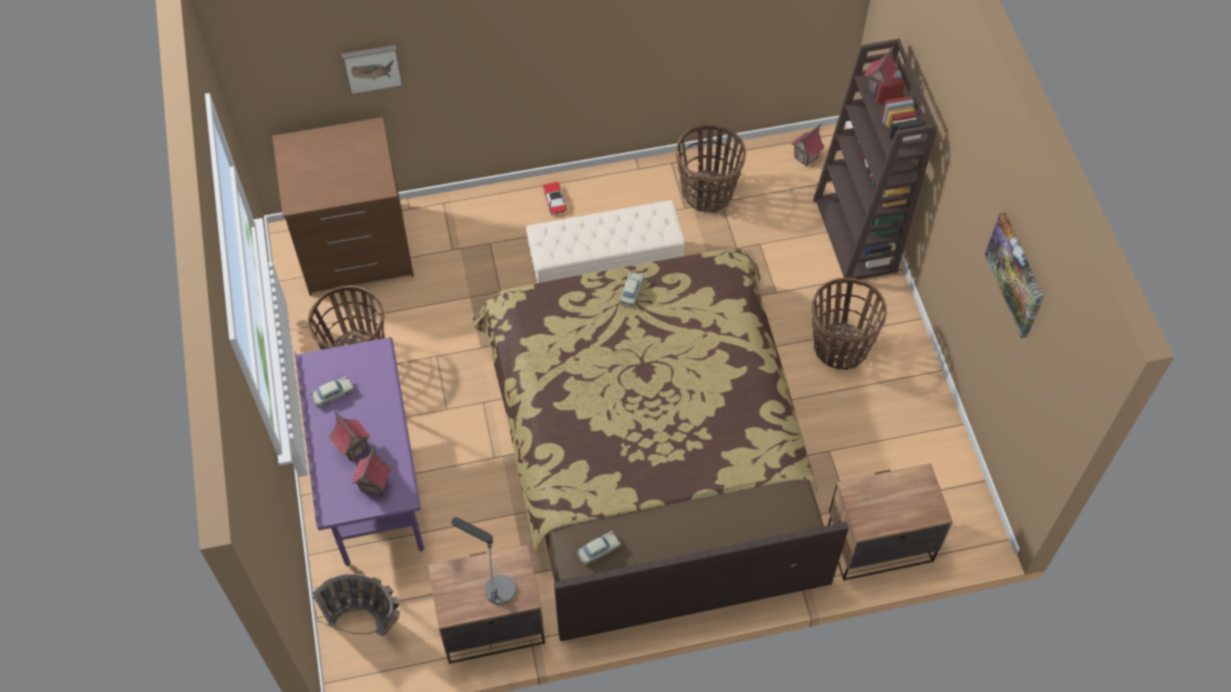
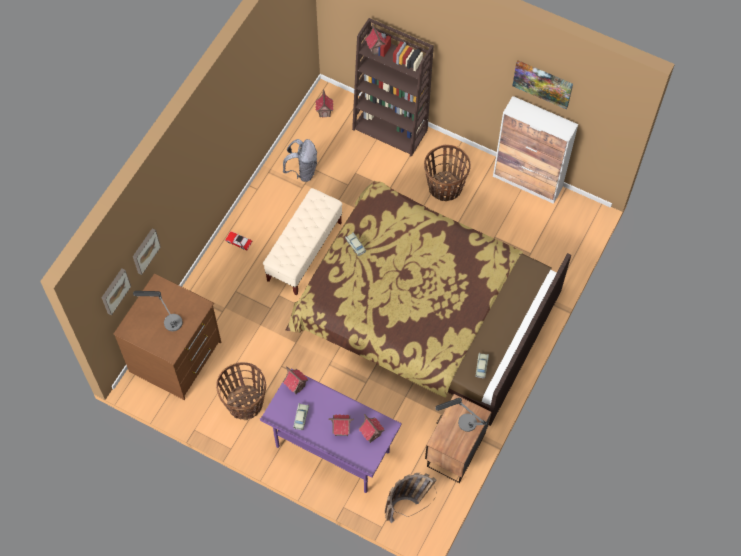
camera: 50 degrees left, 5 degrees up
(291, 75) = (114, 291): none -> picture
(332, 171) = (167, 321): none -> table lamp
(371, 359) = (296, 386): none -> toy house
(707, 193) = (302, 171): basket -> grey backpack
(878, 543) = (557, 256): nightstand -> none
(945, 431) = (527, 182): none -> cabinet

